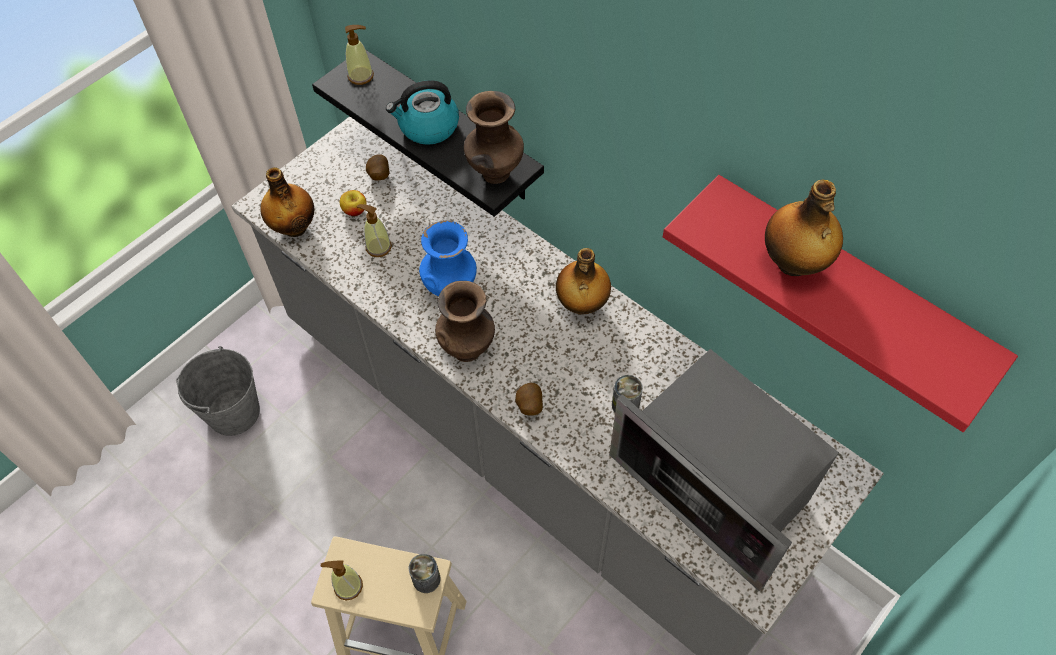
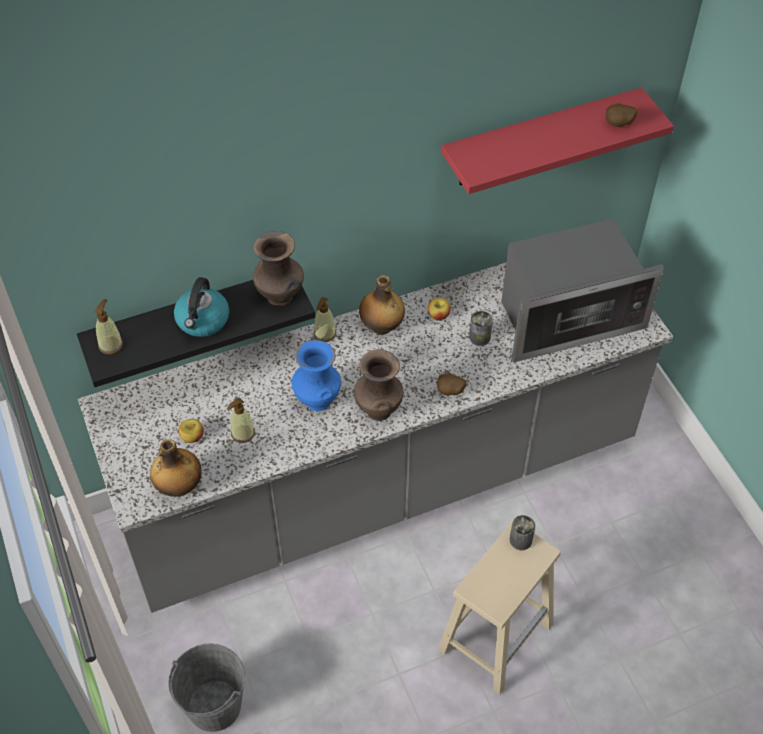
camera: 65 degrees left, 5 degrees down
(348, 586) = (501, 594): soap dispenser -> soap dispenser (325, 334)
(379, 176) = (167, 408): potato -> potato (618, 125)
(632, 351) = (439, 315): none -> apple
(793, 264) = (531, 143): bottle -> none

